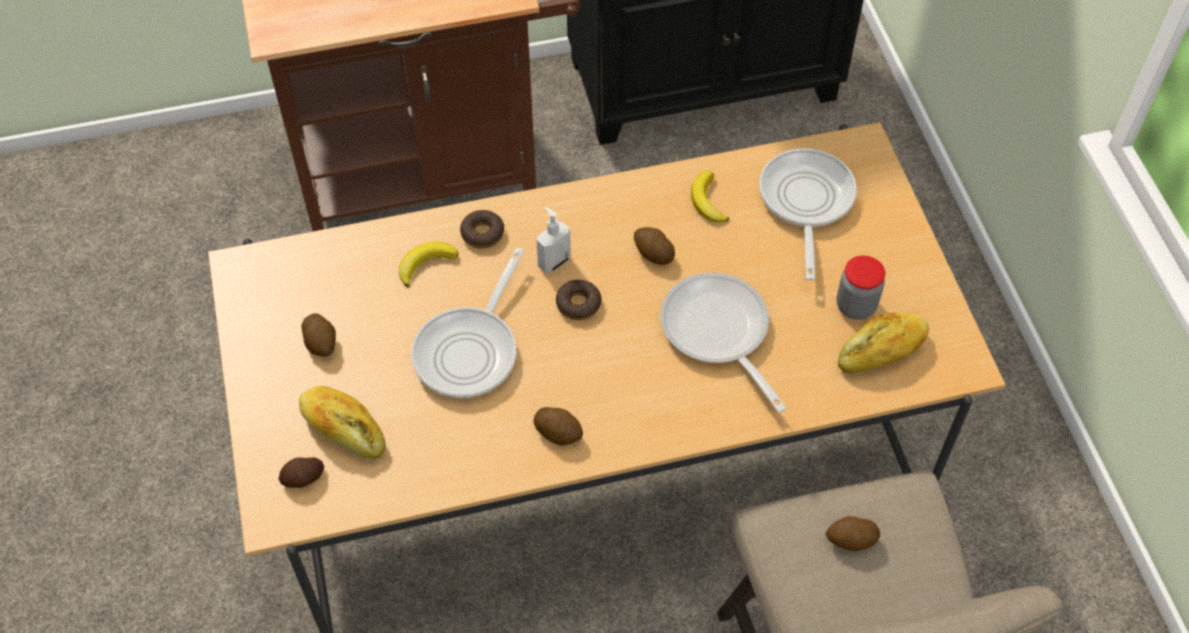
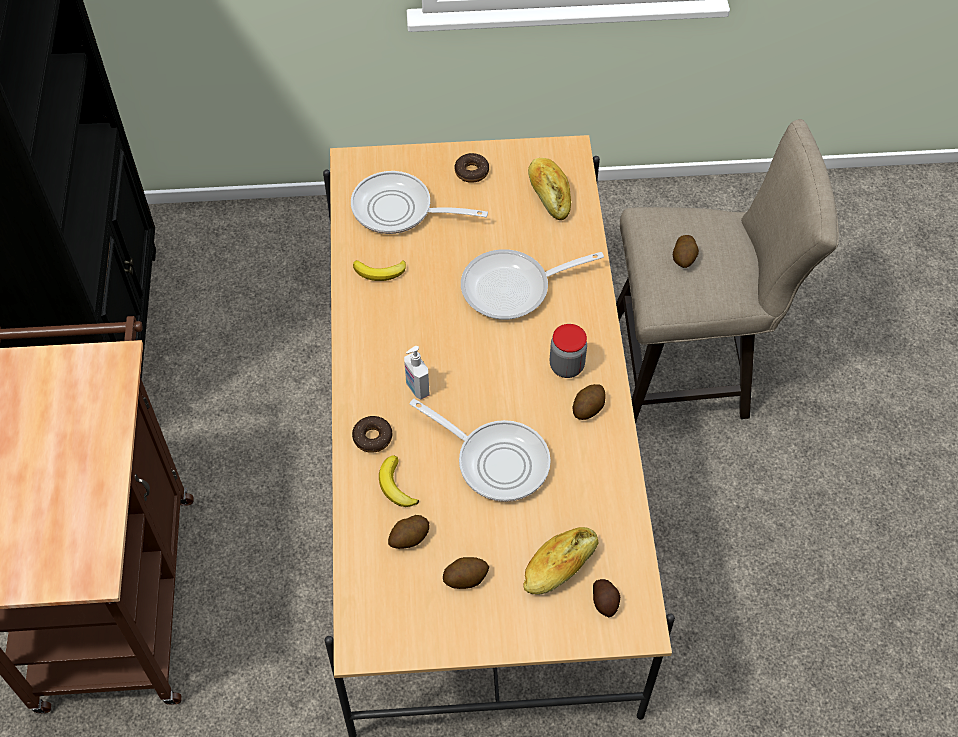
camera: 80 degrees left, 0 degrees up
(578, 304) = (465, 377): donut -> donut (471, 172)
(653, 254) = (425, 318): potato -> potato (409, 538)
(855, 306) = (505, 201): jar -> jar (566, 366)

